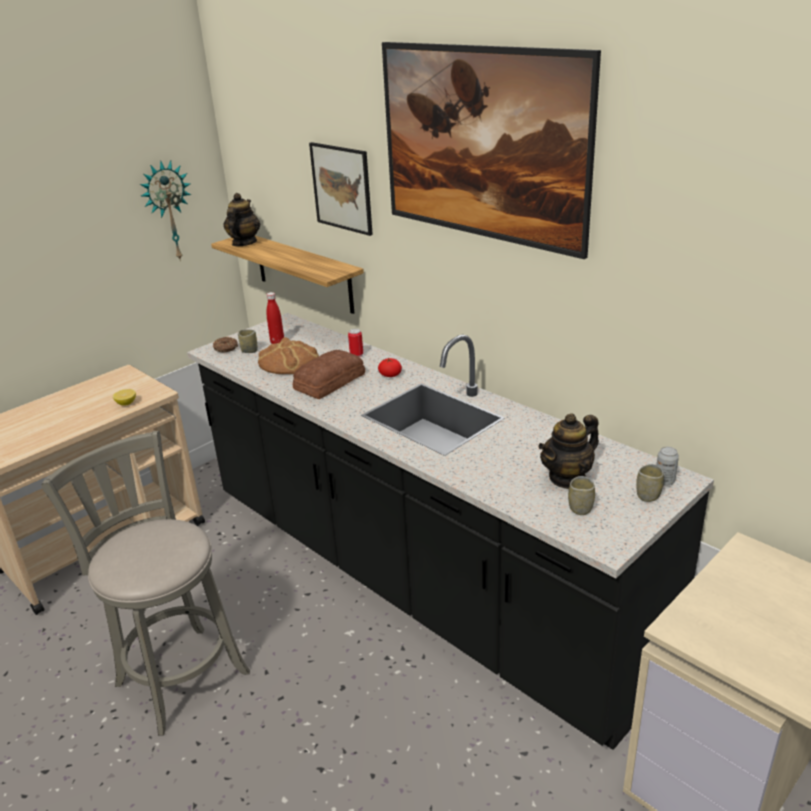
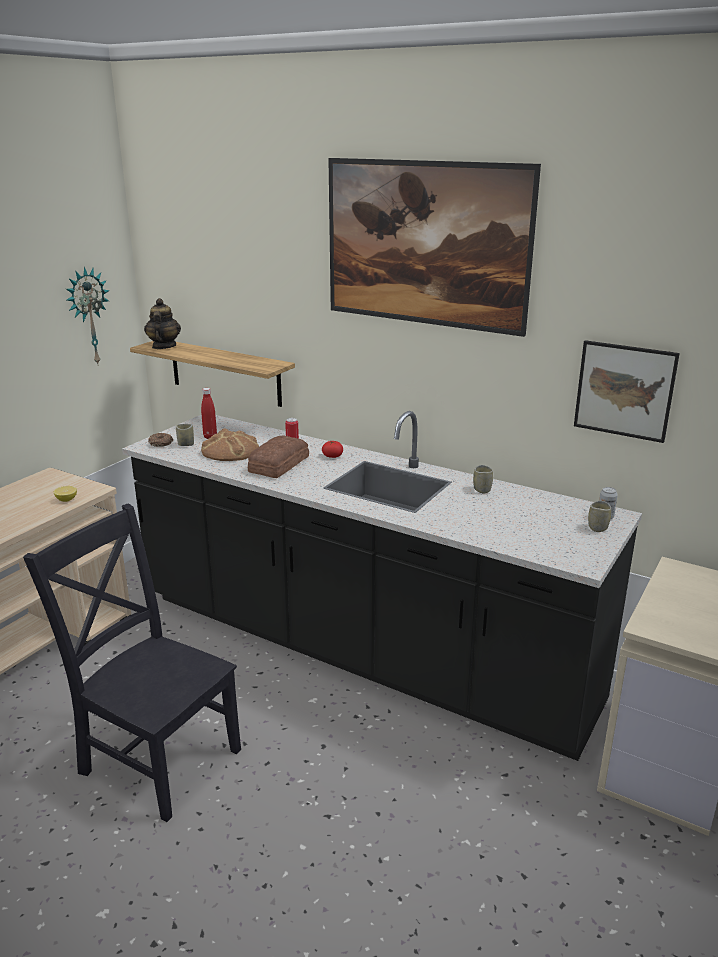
camera: 15 degrees left, 5 degrees down
(179, 674) = (156, 757): grey stool -> black chair
(342, 188) = (275, 289): picture -> picture (624, 390)
(567, 478) = (527, 520): teapot -> none
(580, 508) = (549, 541): cup -> cup (482, 490)

